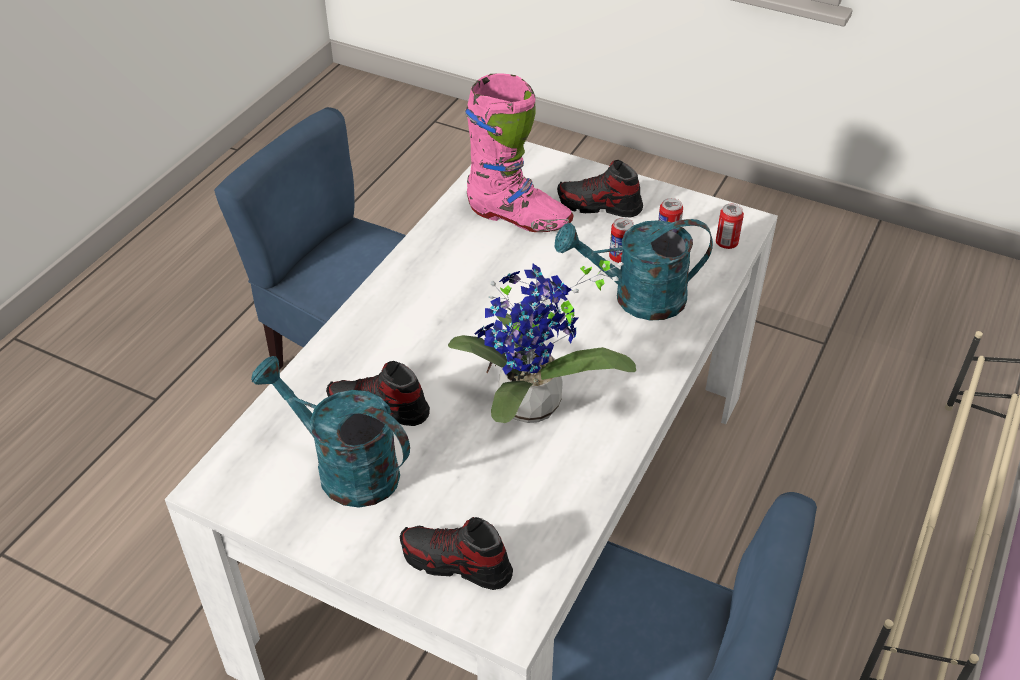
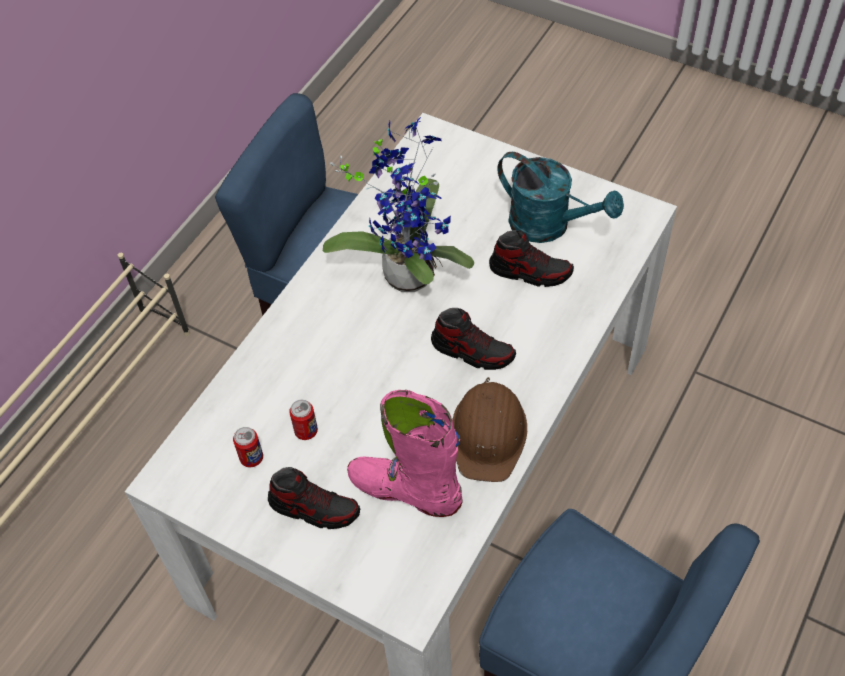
camera: 175 degrees left, 10 degrees up
(440, 257) = (489, 434): none -> brown hard hat
(456, 563) = (465, 164): shoe -> shoe (473, 351)
(636, 298) = (301, 380): turquoise watering can -> none
(726, 243) = (193, 449): can -> none

